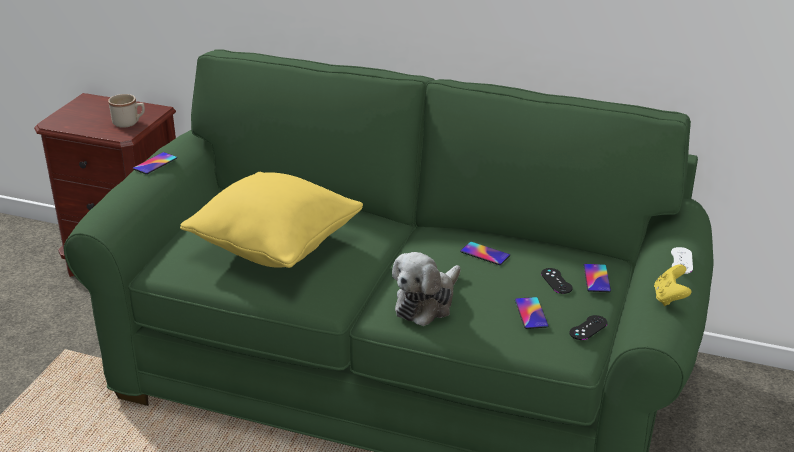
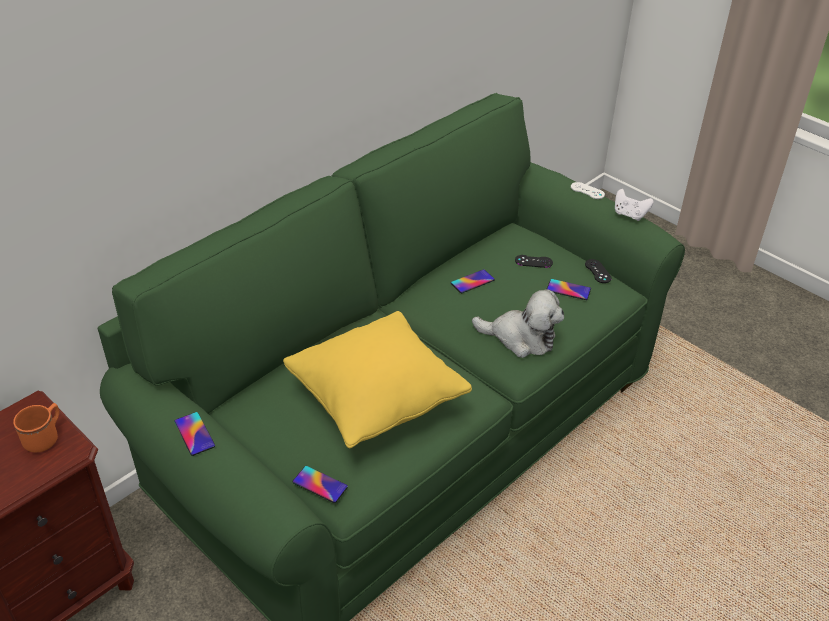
camera: 65 degrees left, 10 degrees up
(129, 123) = (45, 437): beige mug -> orange mug
(427, 303) = (521, 338): plush toy -> plush toy turned 45 degrees counterclockwise
(596, 278) = (540, 242): phone -> phone (320, 484)
(669, 298) = (629, 215): yellow game controller -> white game controller

